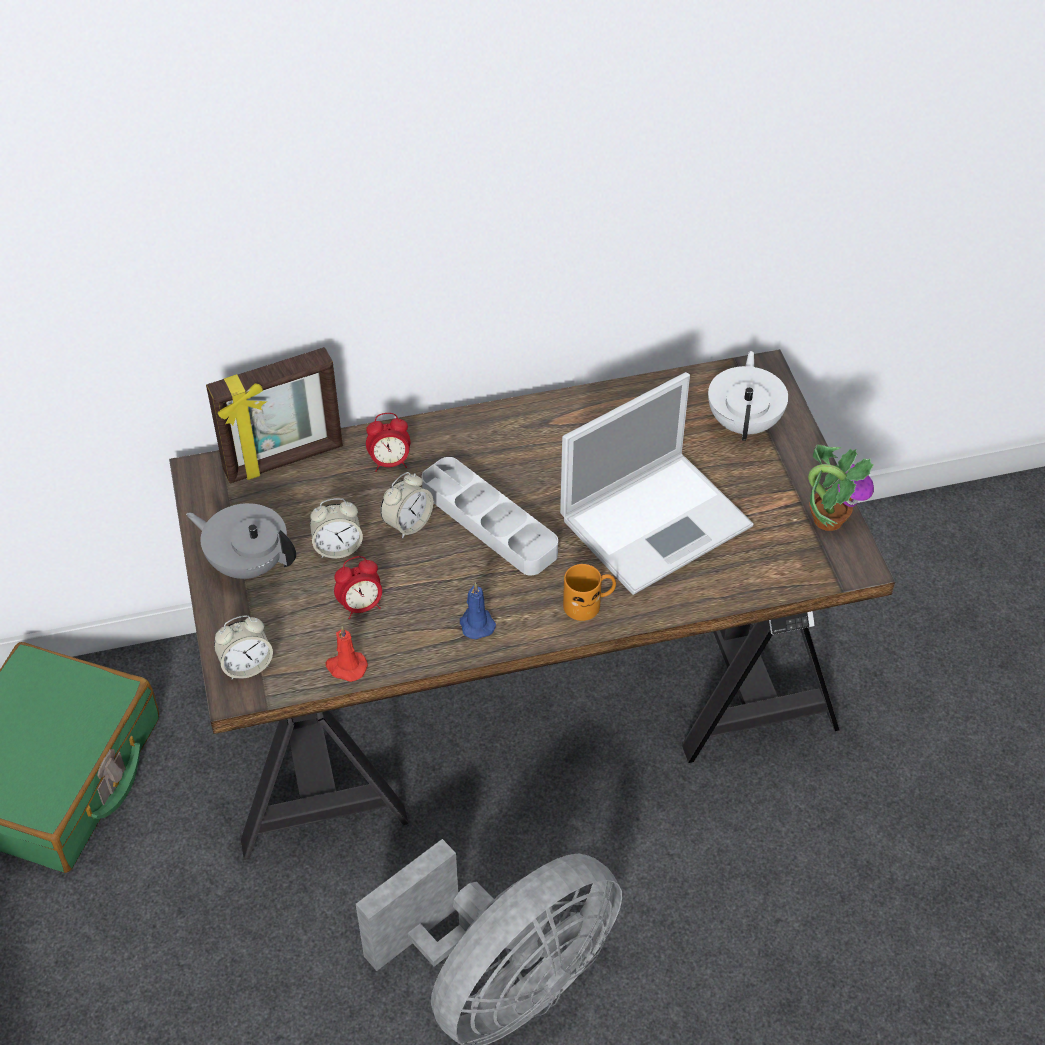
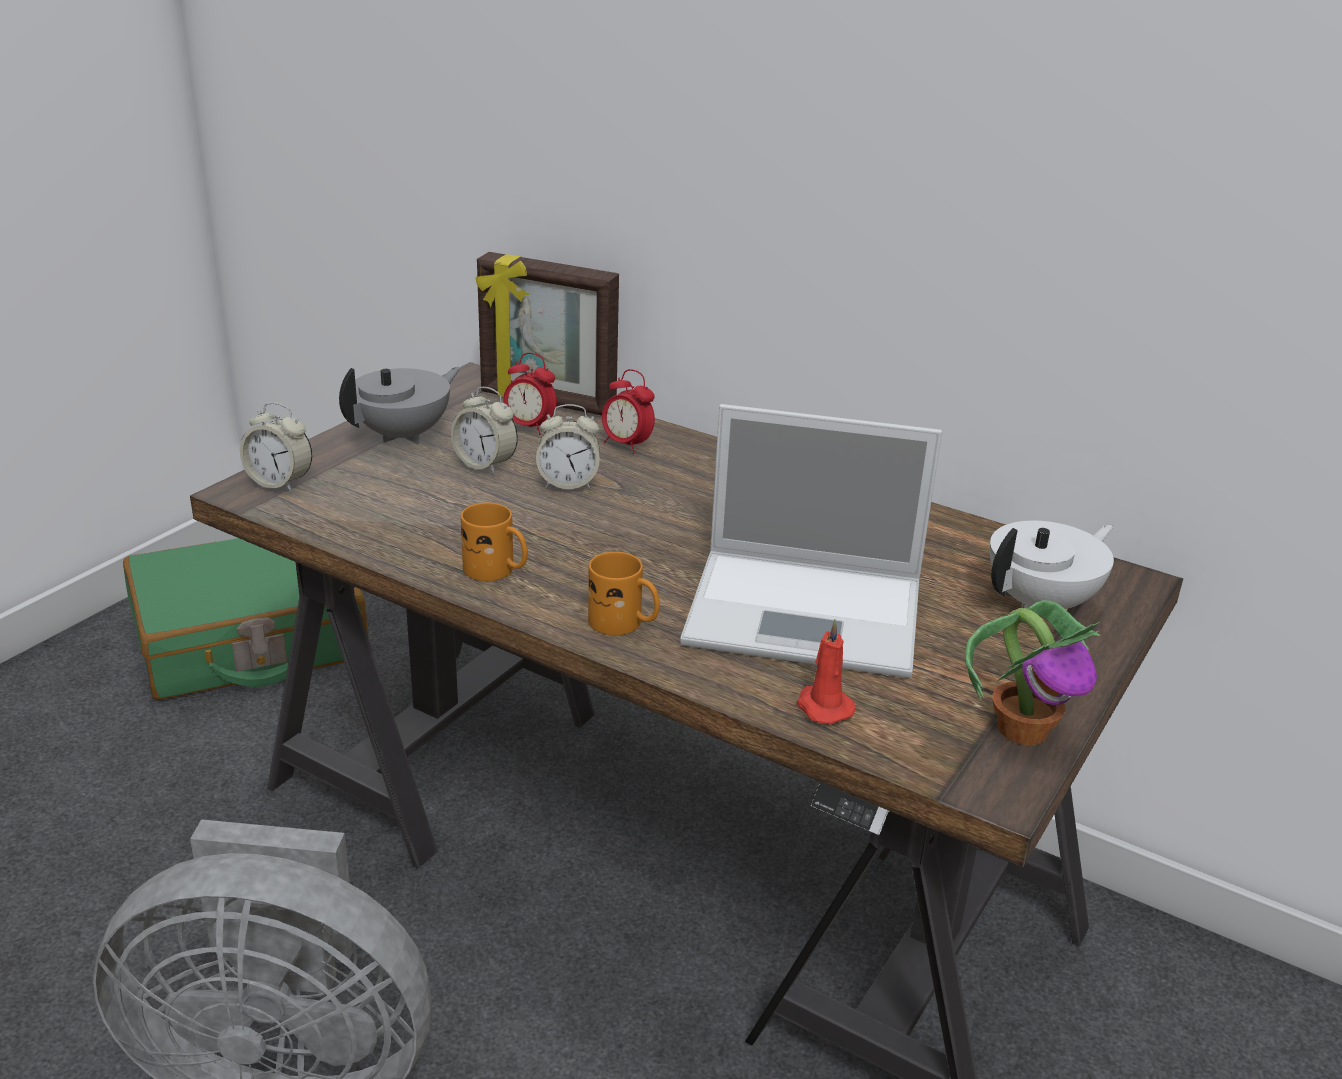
camera: 45 degrees right, 20 degrees down
(248, 563) = (404, 435): grey teapot -> grey teapot turned 60 degrees clockwise
(346, 667) = (342, 529): red candle -> red candle (822, 706)
(361, 606) = (430, 504): alarm clock -> alarm clock (529, 427)
(476, 623) = (497, 571): blue candle -> orange mug
(489, 522) = (639, 520): grey tray -> none

